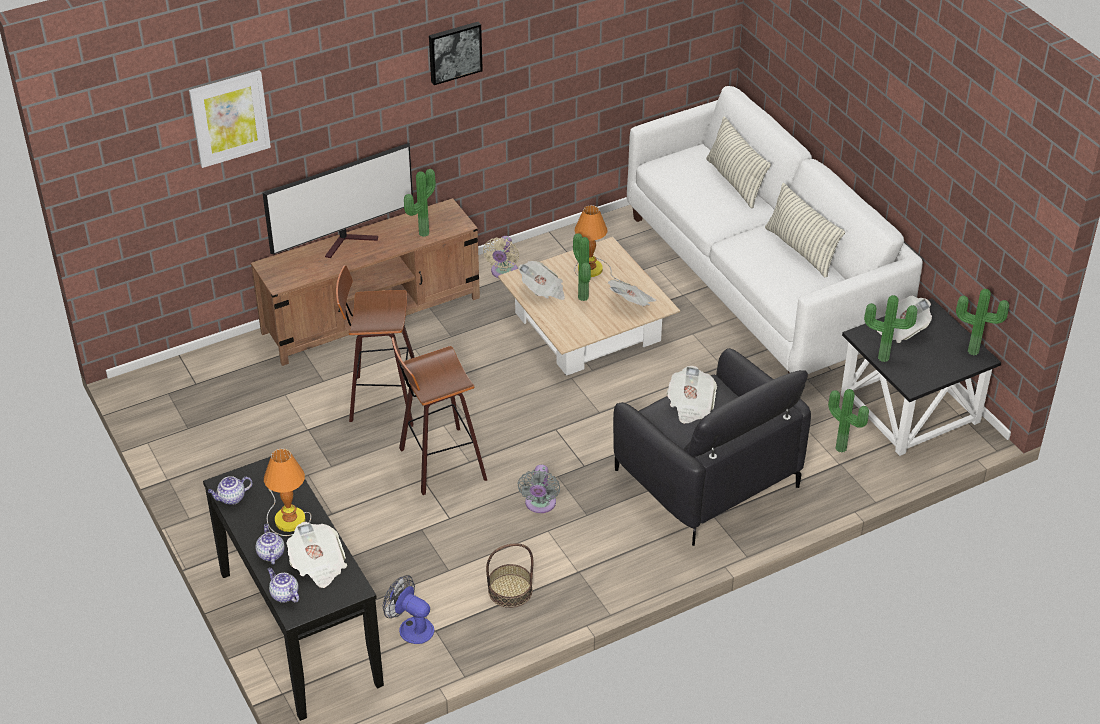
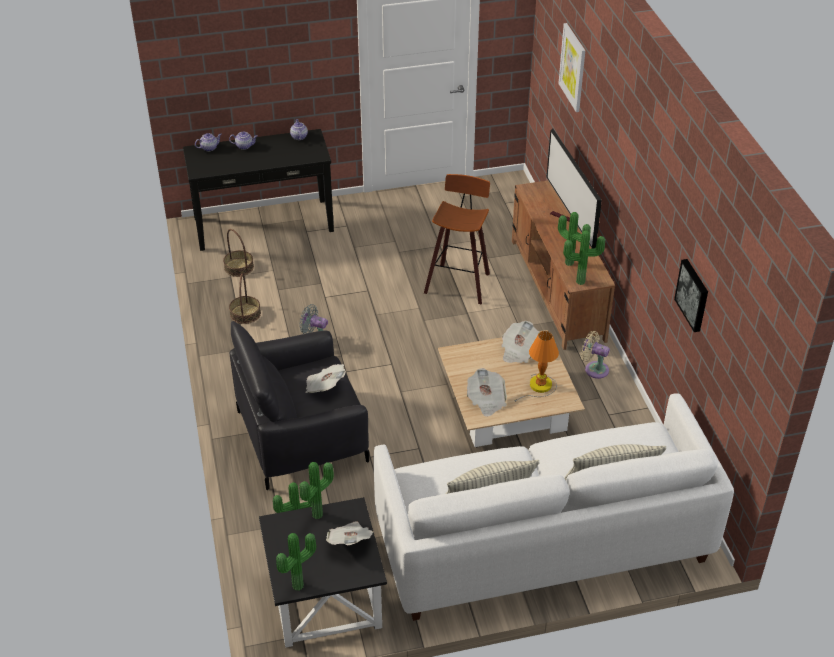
camera: 105 degrees right, 0 degrees up
(287, 519) = (270, 154): table lamp -> none
(318, 565) = (224, 161): newspaper -> none
(411, 627) = (239, 267): fan -> basket
(439, 463) = (380, 300): stool -> none
(454, 51) = (642, 173): picture -> picture (693, 295)
(581, 298) = (503, 371): potted plant -> potted plant (580, 280)

